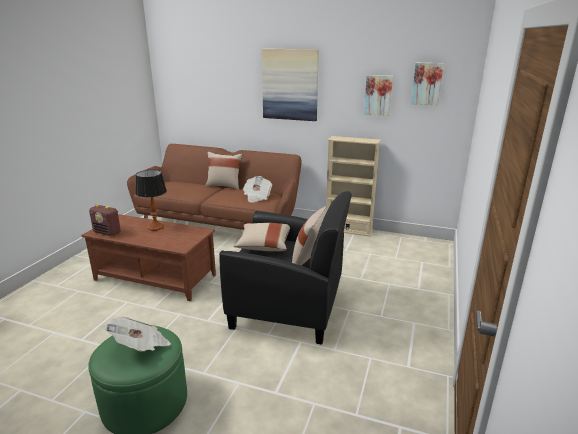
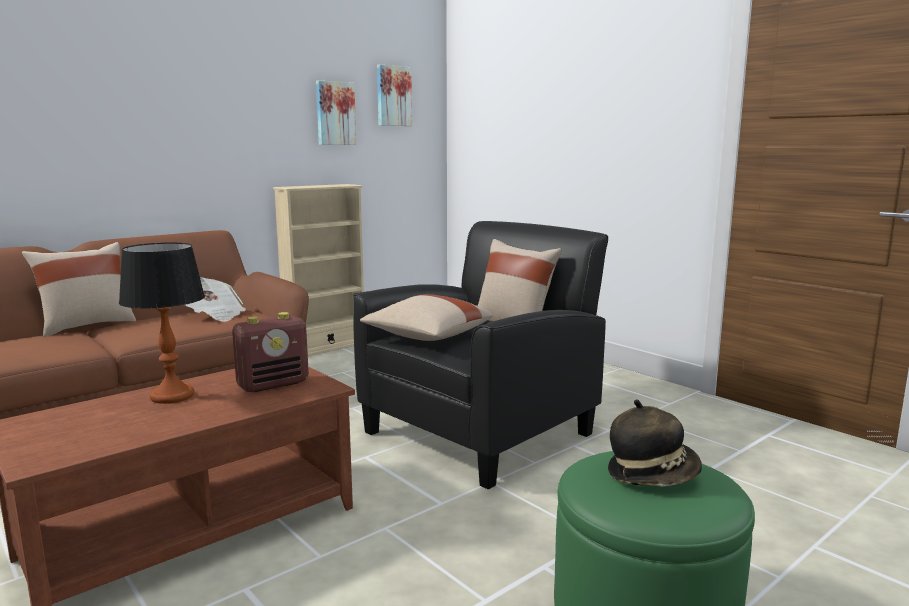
camera: 60 degrees left, 10 degrees down
(107, 233) = (81, 446): radio -> radio (273, 384)
(141, 346) = (652, 474): newspaper -> hat
(290, 85) = (183, 95): picture -> none

